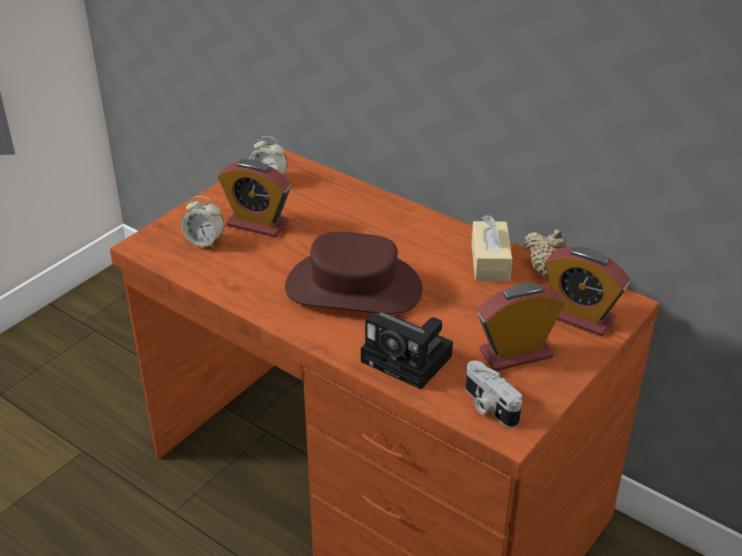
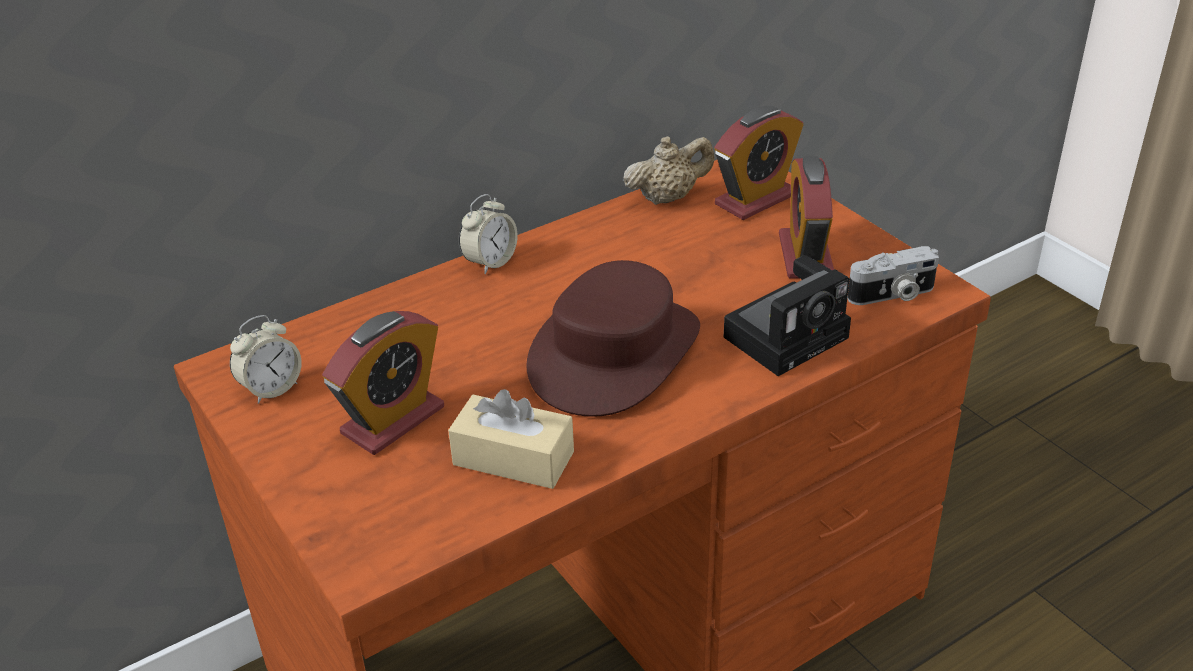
camera: 70 degrees left, 0 degrees up
(204, 242) = (404, 487): alarm clock -> alarm clock (490, 262)
(490, 262) = (618, 234): beige tissue box -> beige tissue box (513, 458)

